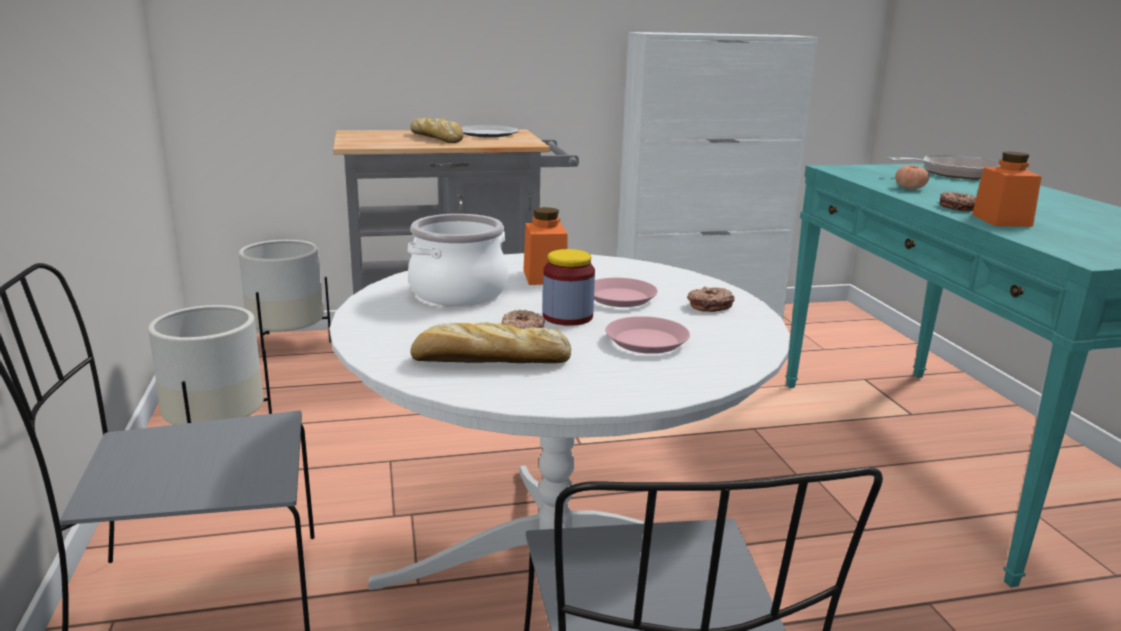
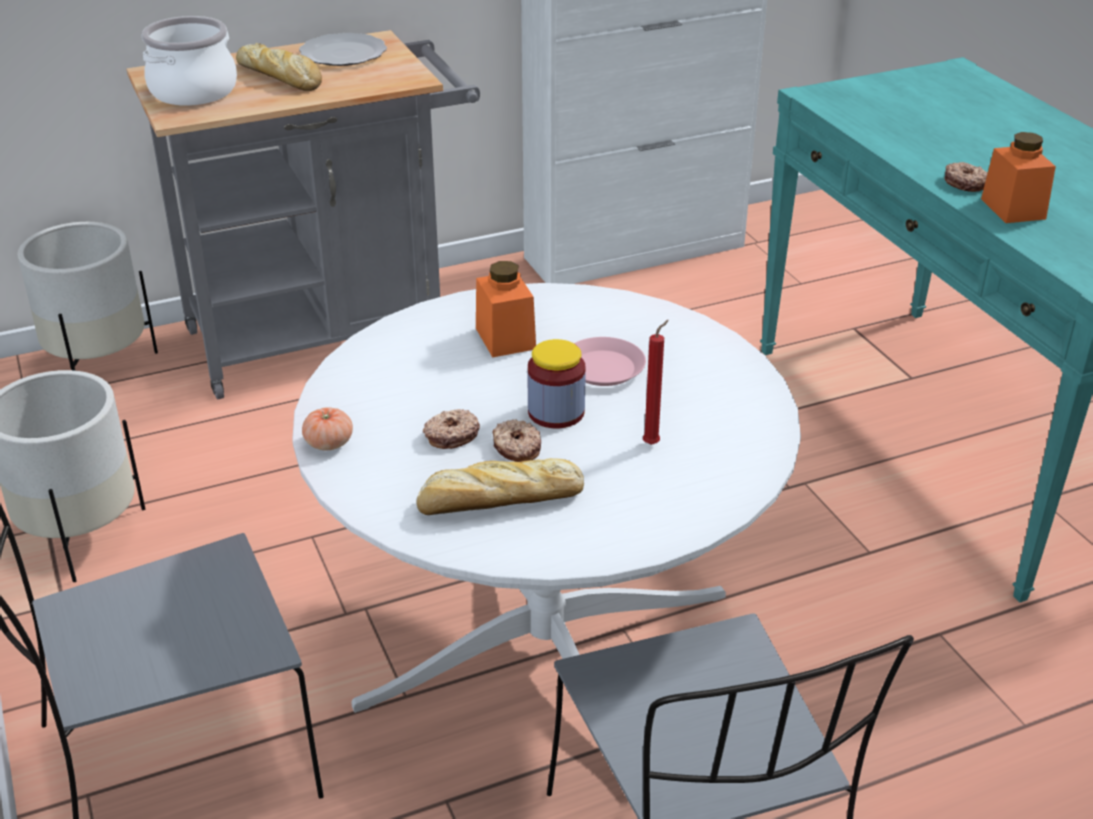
camera: 10 degrees left, 15 degrees up
(458, 292) = (417, 384): cooking pot -> cooking pot (193, 91)
(647, 341) = (653, 443): pink plate -> red candle
(709, 306) = (704, 369): donut -> donut (451, 435)
(910, 188) = (909, 139): tomato -> tomato (329, 443)
(954, 173) = (959, 91): frying pan -> none

